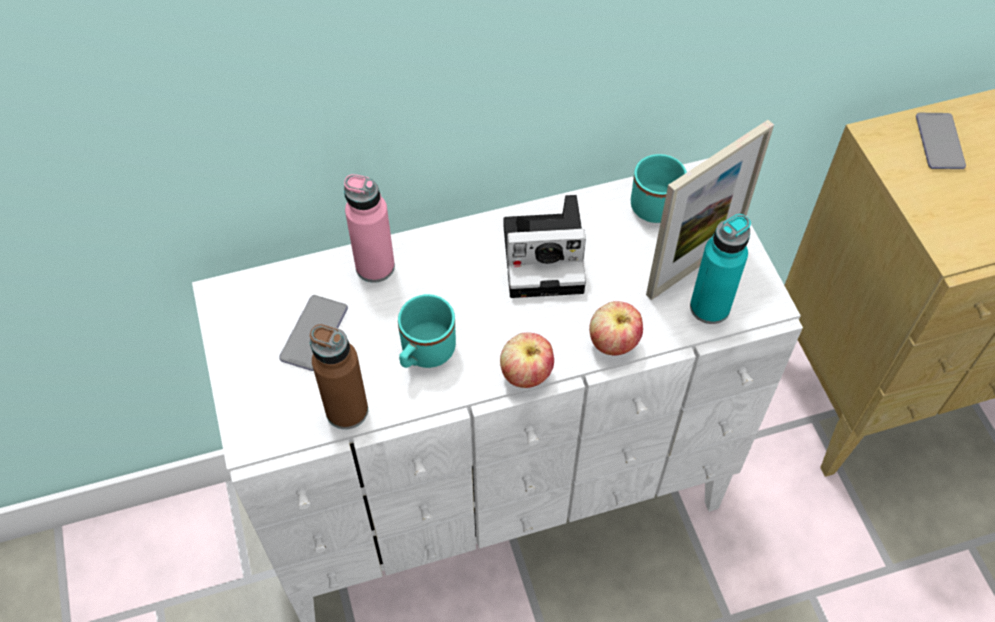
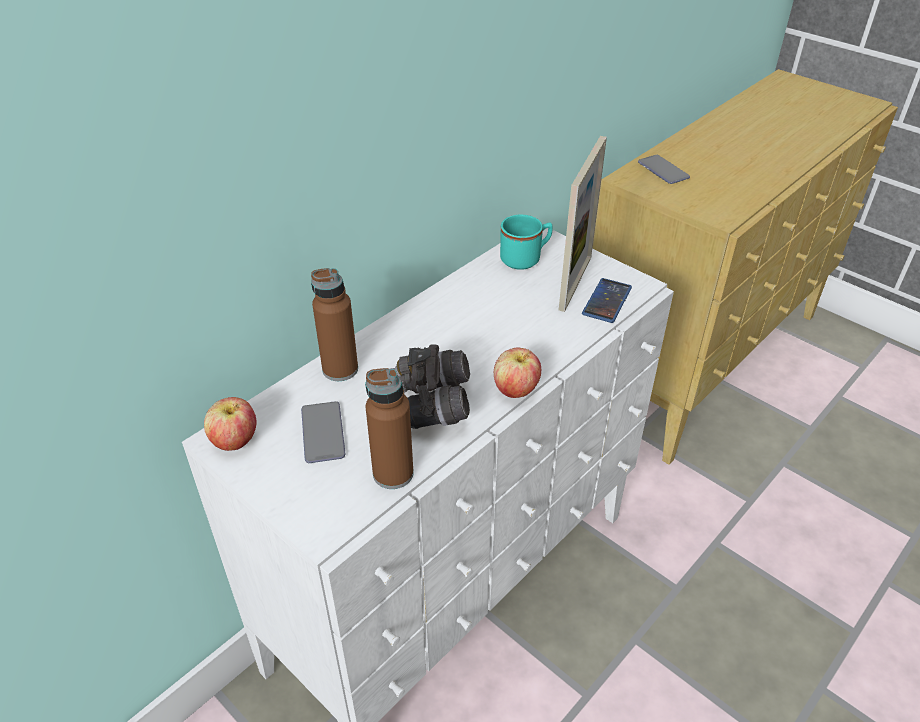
camera: 30 degrees left, 15 degrees down
(375, 267) = (340, 369): pink bottle -> brown bottle
(424, 354) = (426, 409): turquoise mug -> grey binoculars
(547, 256) = (469, 314): camera -> none
(613, 343) = (561, 346): apple -> apple (235, 441)
(709, 307) = (607, 301): turquoise bottle -> phone

